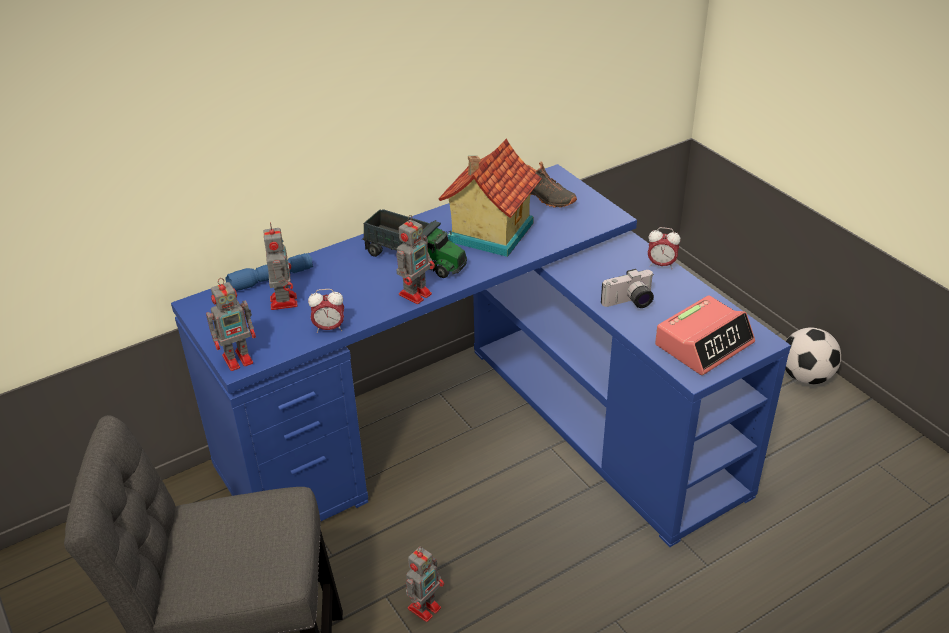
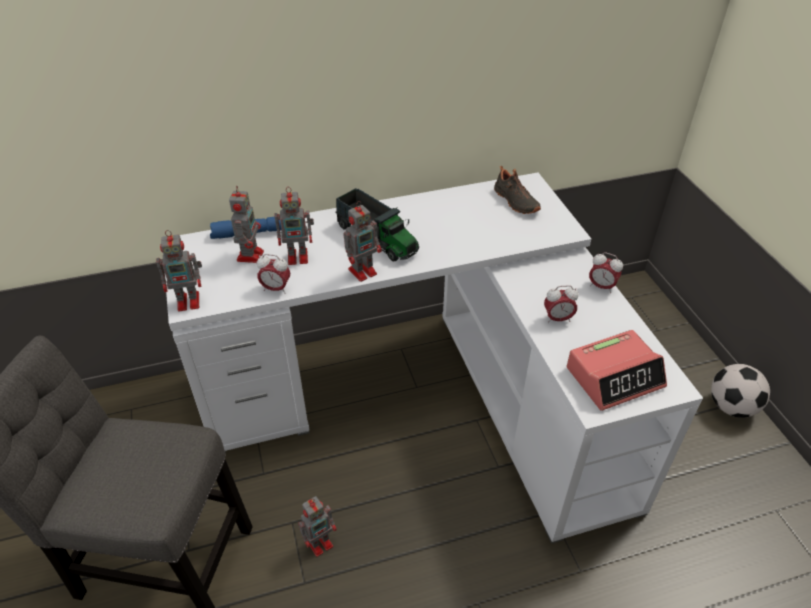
camera: 15 degrees right, 5 degrees up
(339, 292) = (299, 256): none -> toy robot
(488, 232) = (451, 225): toy house -> none
(489, 431) = (430, 393): blue desk -> white desk
(629, 303) = (557, 319): camera -> alarm clock

